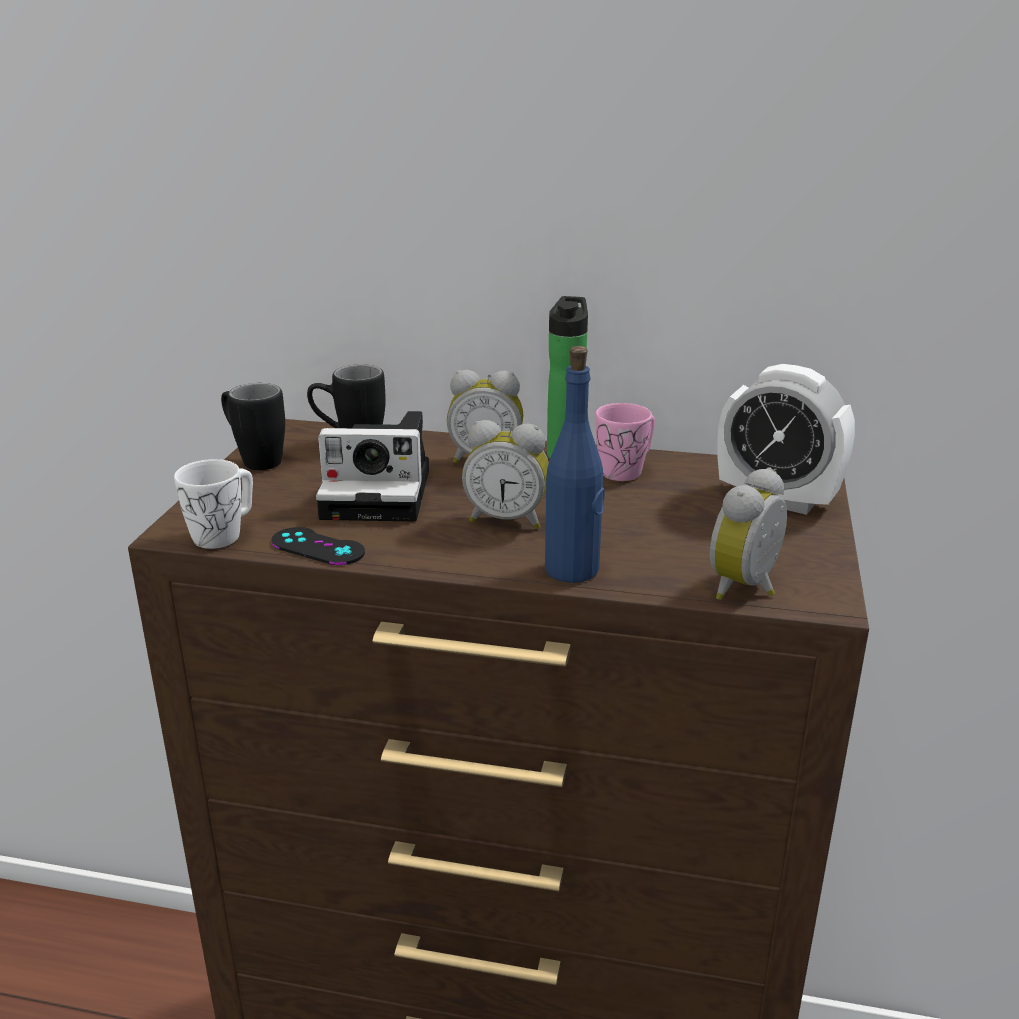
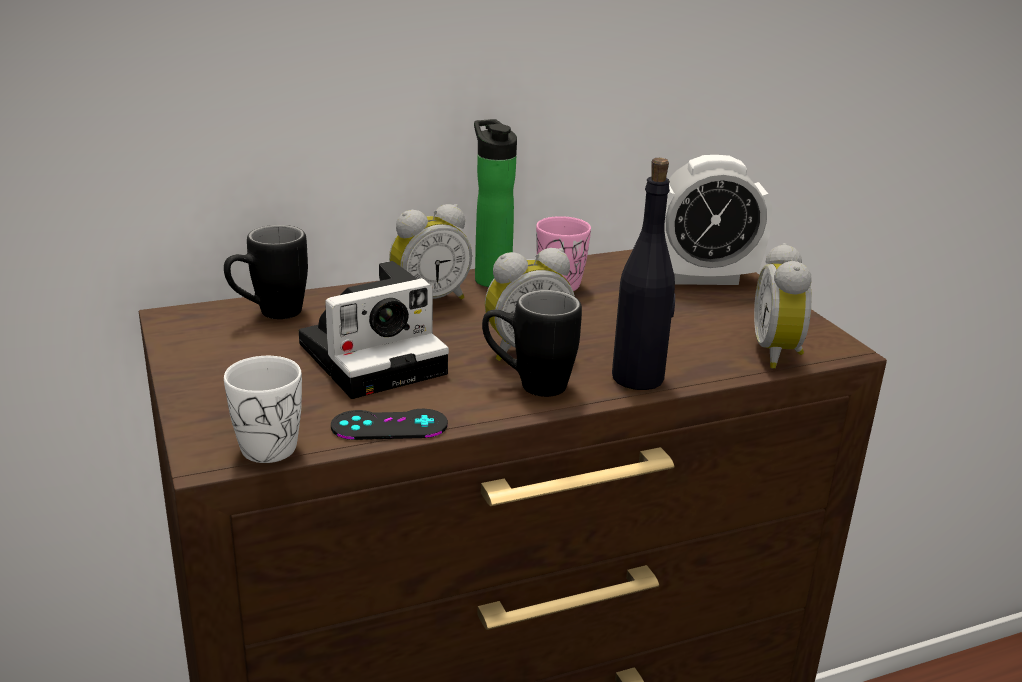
camera: 35 degrees left, 0 degrees up
(254, 459) = (188, 357): black mug -> black mug (528, 384)
(572, 570) = (638, 378): blue bottle -> black bottle

